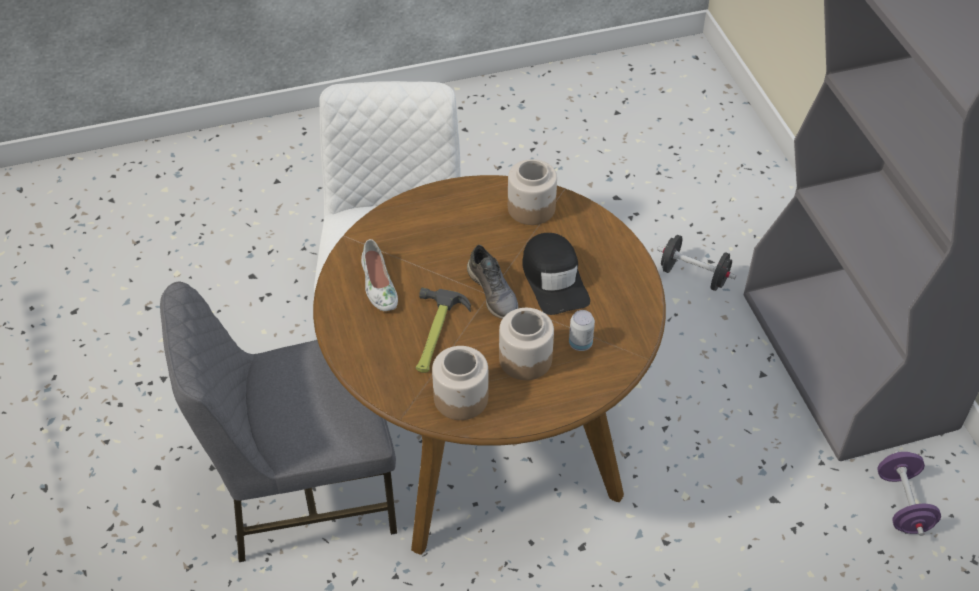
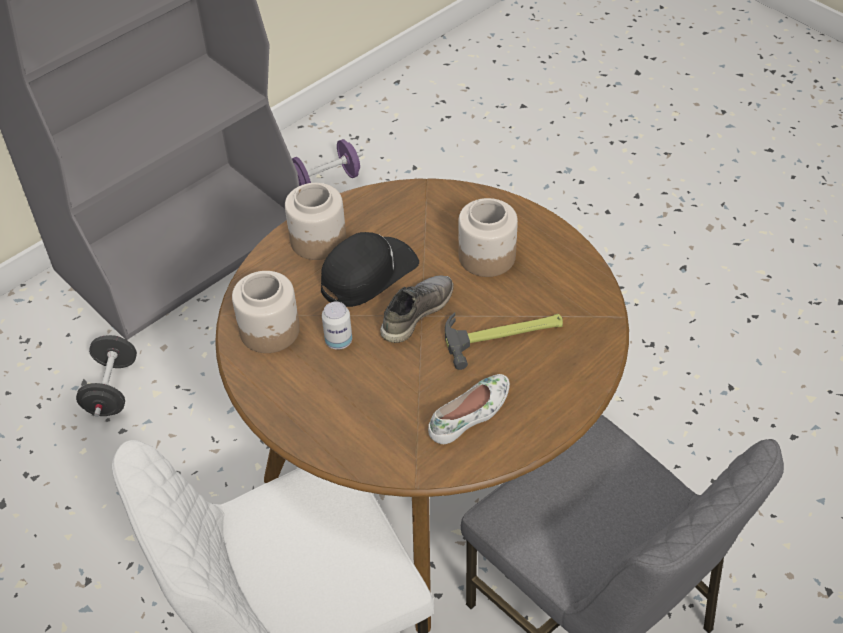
camera: 115 degrees left, 0 degrees up
(461, 398) = (566, 283): jar -> jar (317, 240)
(580, 344) = (440, 226): can -> can (338, 341)

